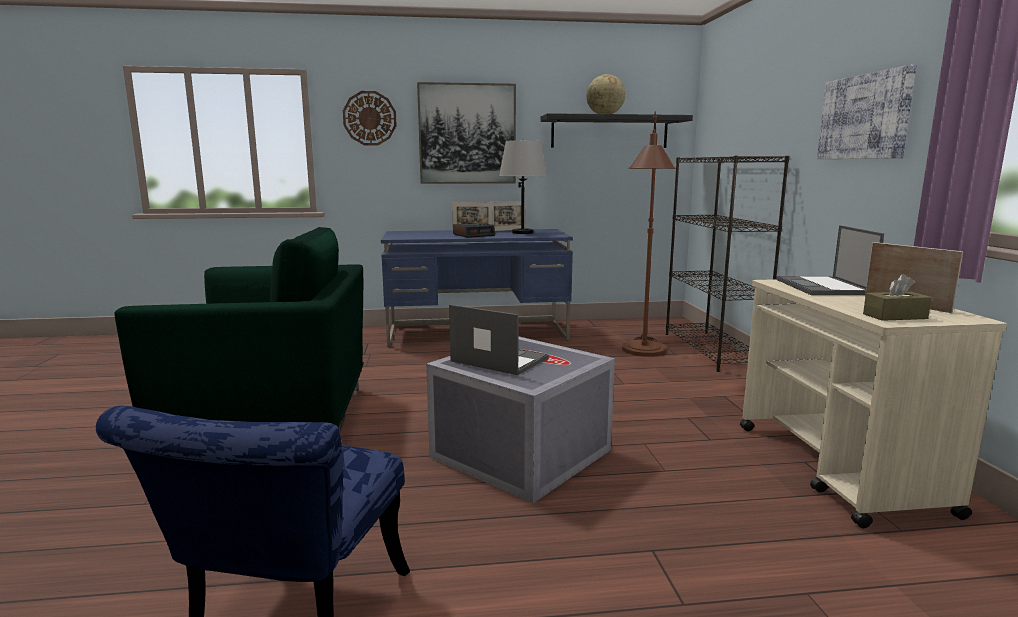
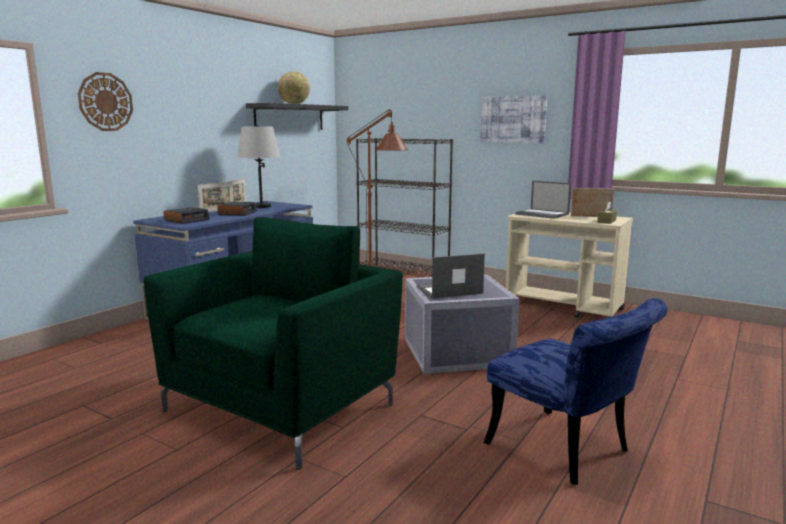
camera: 50 degrees left, 0 degrees up
(413, 235) = (187, 220): none -> alarm clock
(467, 134) = (193, 119): picture -> none

